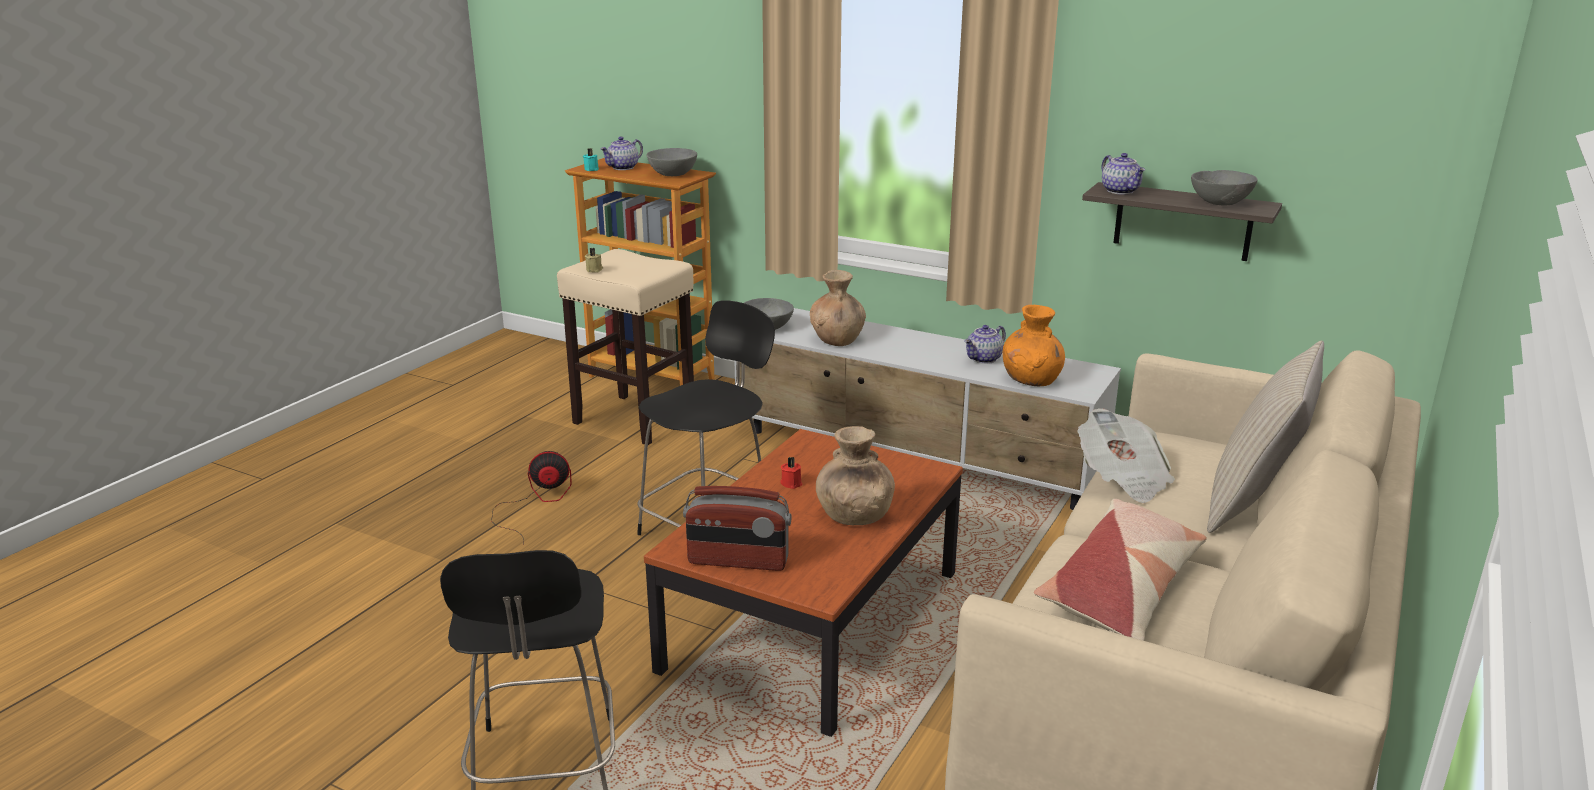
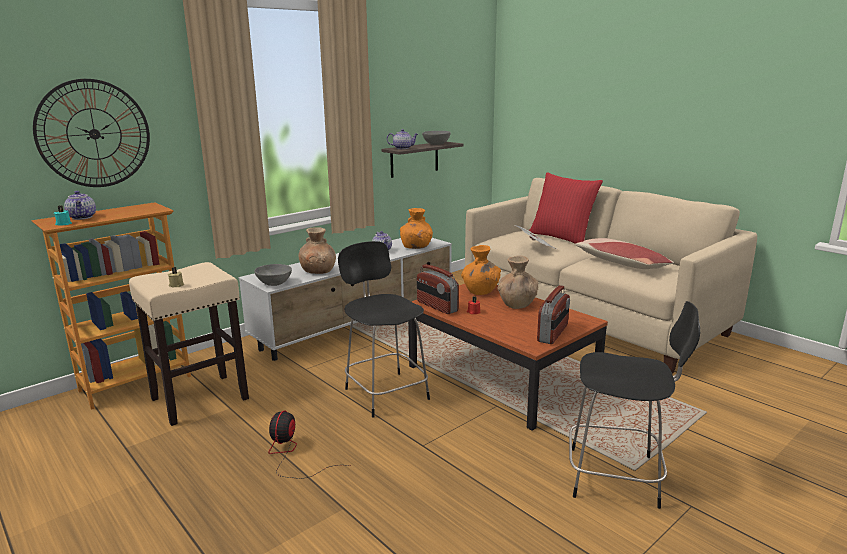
camera: 70 degrees left, 5 degrees down
(670, 75) = (94, 134): none -> wall clock
(672, 174) = (136, 209): grey bowl -> none
(795, 452) = (436, 306): none -> radio
(895, 476) = (480, 291): none -> orange vase
(1254, 503) = (562, 238): beige pillow -> red pillow

